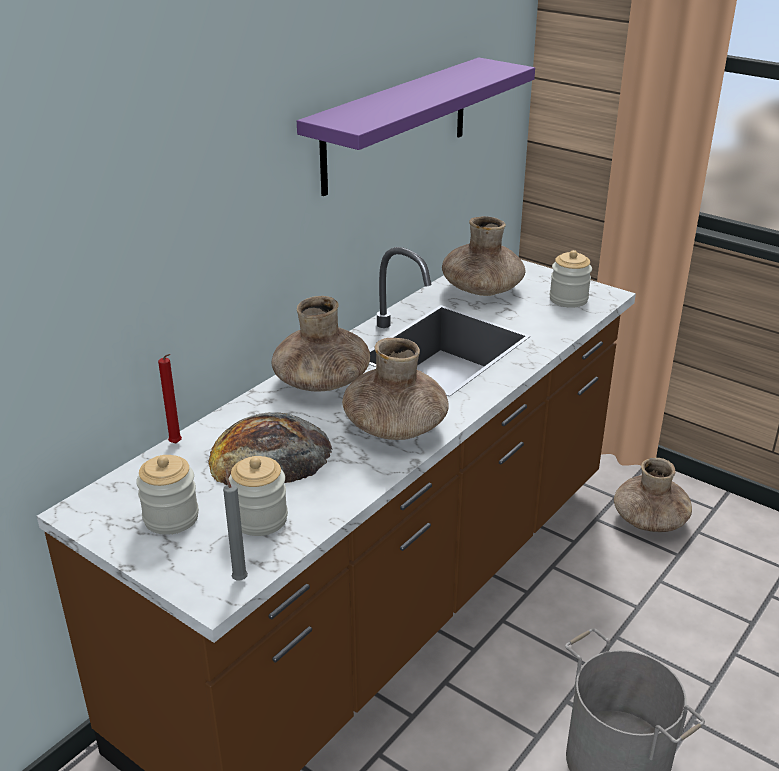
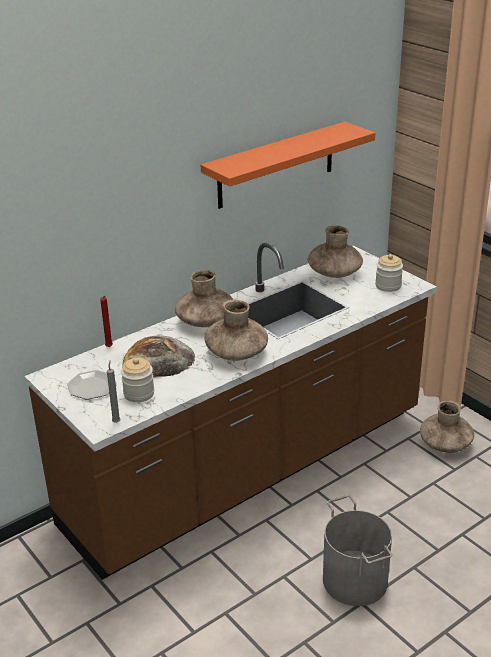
camera: 15 degrees right, 0 degrees up
(171, 518) = (92, 386): jar -> plate
(396, 125) = (276, 165): purple shelf -> orange shelf

